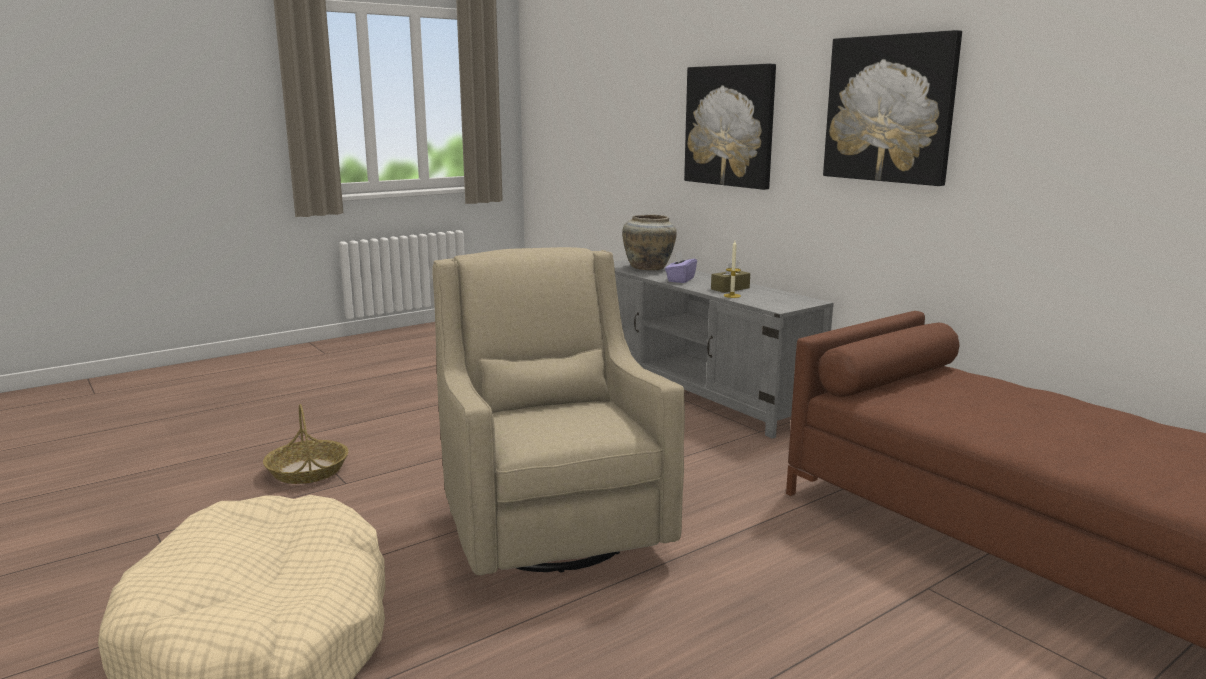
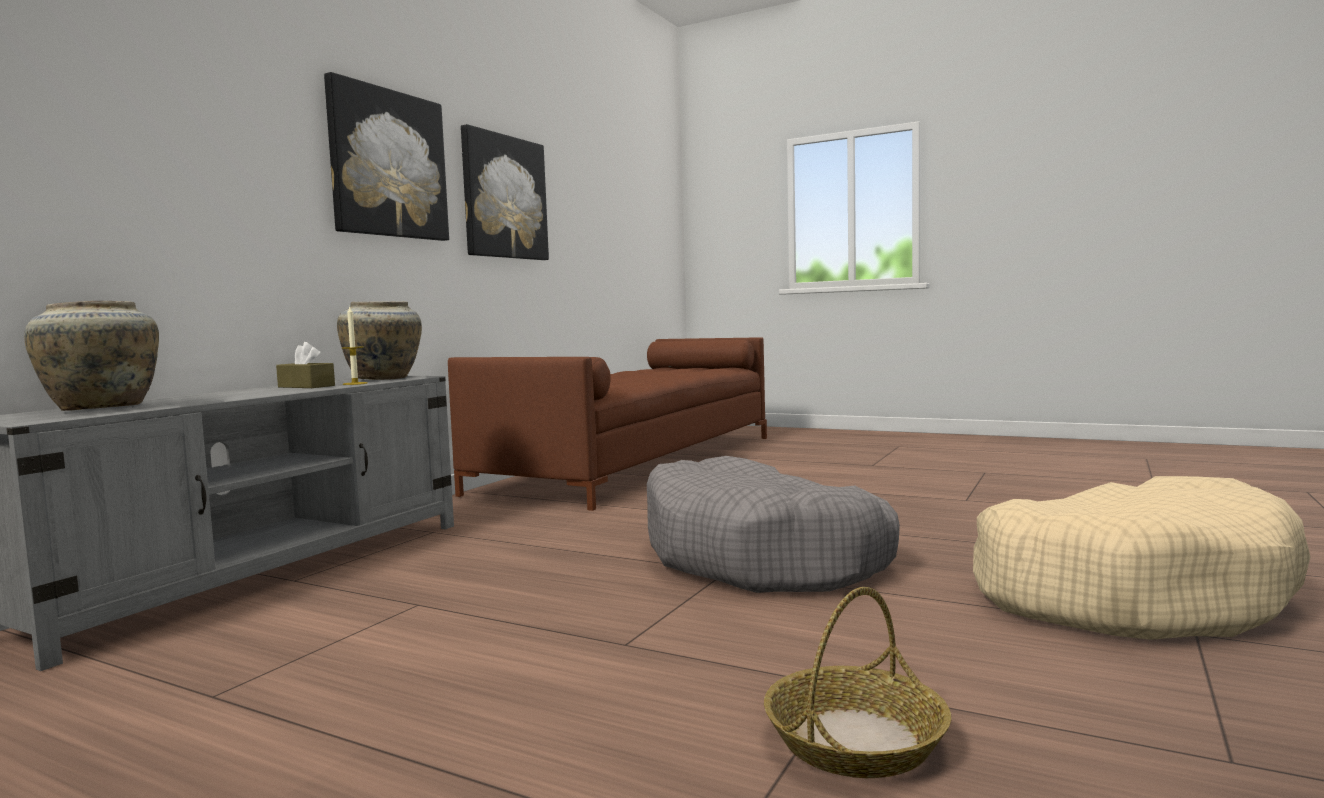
camera: 115 degrees left, 10 degrees down
(550, 524) = (762, 558): beige armchair -> grey dog bed
(680, 280) = (234, 396): purple tissue box -> none
(730, 126) = (159, 150): picture -> picture (504, 197)
(775, 301) = (383, 378): none -> beige vase

